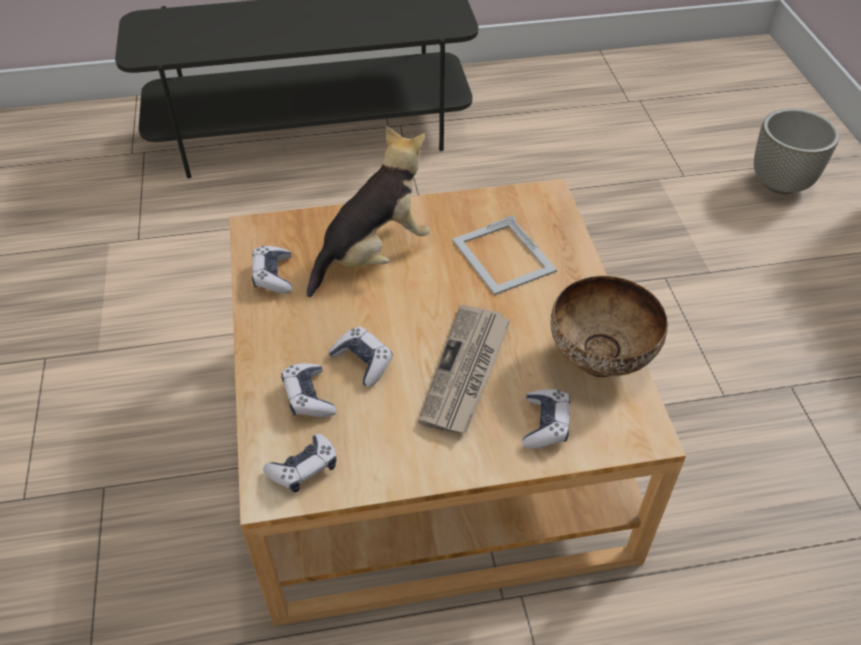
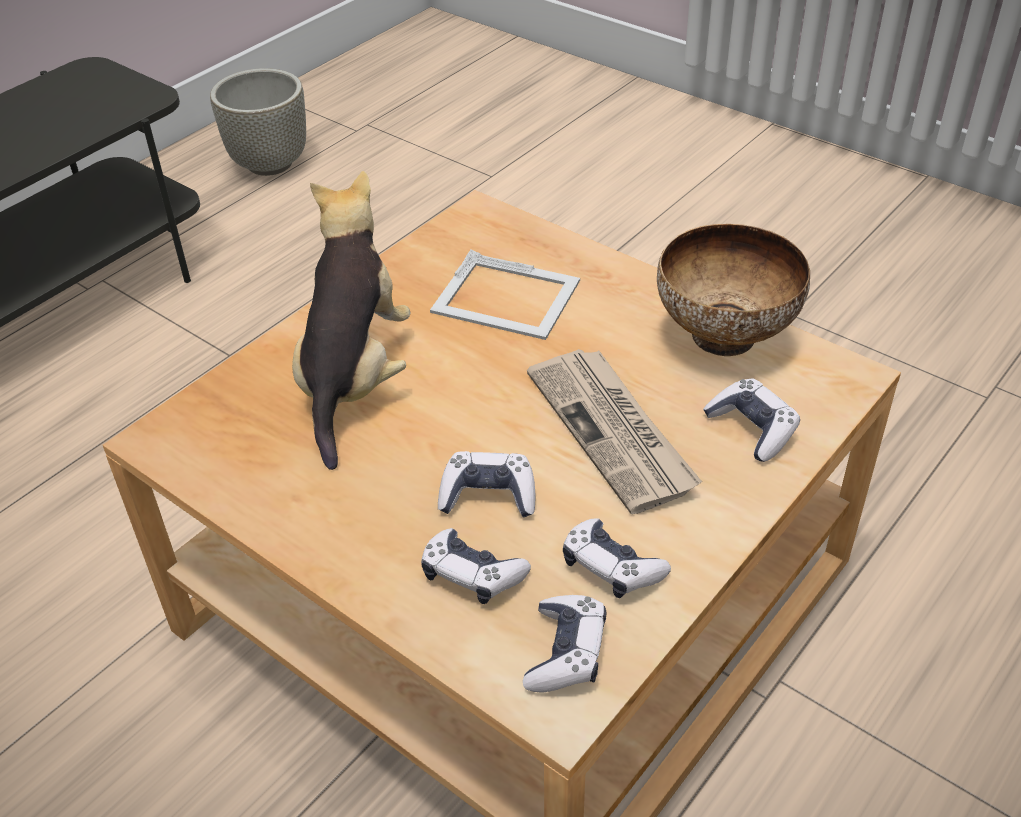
camera: 40 degrees left, 5 degrees down
(273, 276) = (255, 474): game controller -> game controller (611, 567)
(779, 183) = (588, 139): grey planter -> grey planter (269, 164)

